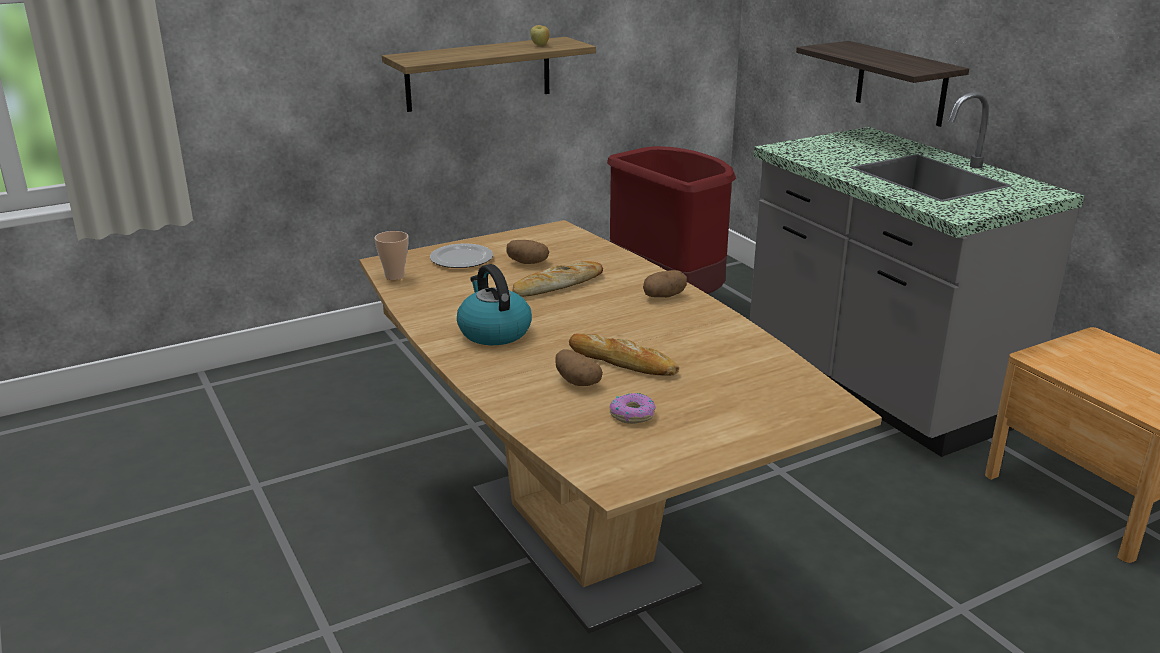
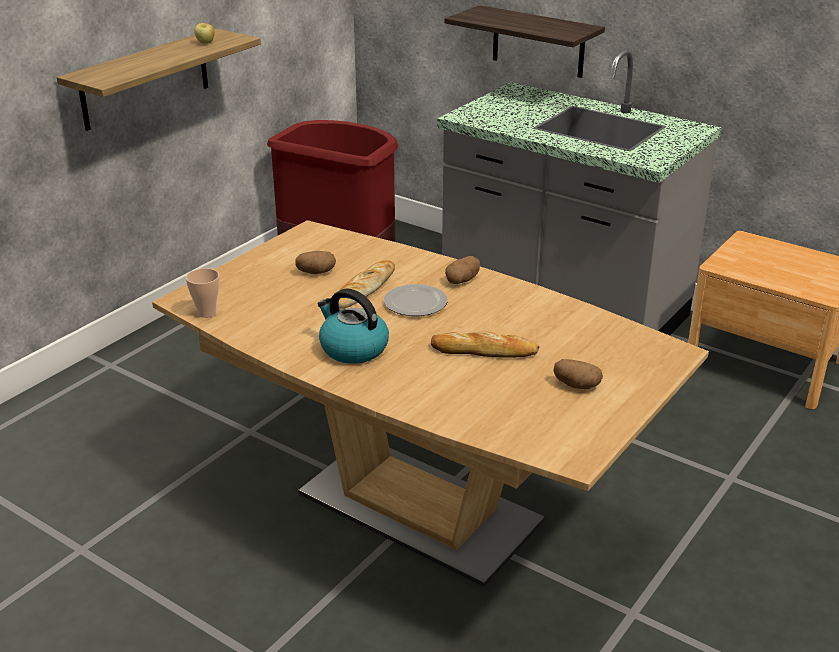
camera: 25 degrees left, 5 degrees up
(461, 259) = (252, 281): plate -> plate (415, 303)
(576, 381) = (465, 379): potato -> potato (576, 385)
(632, 414) = (535, 397): donut -> none

